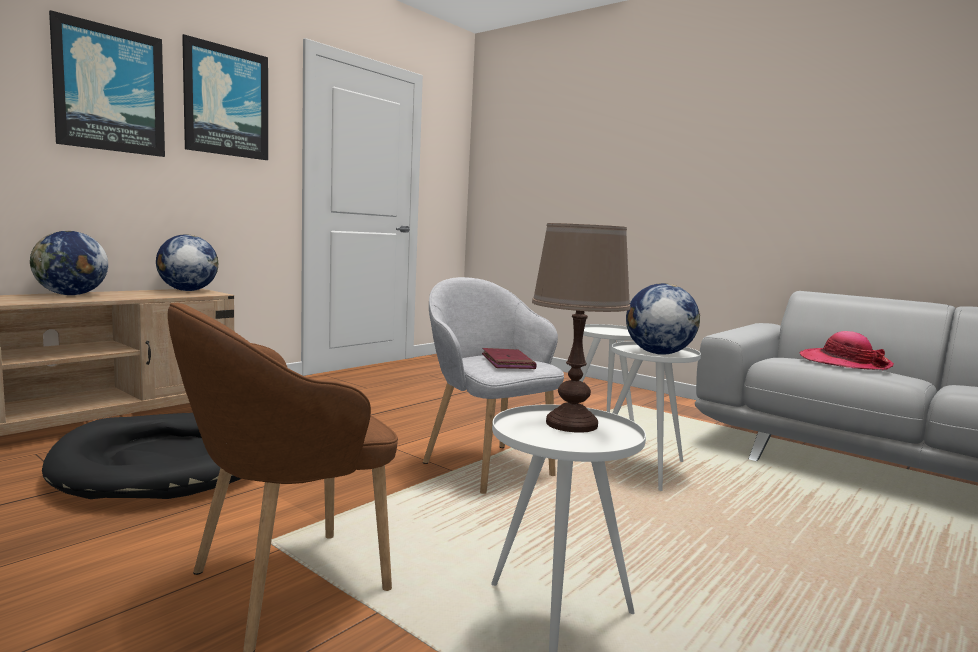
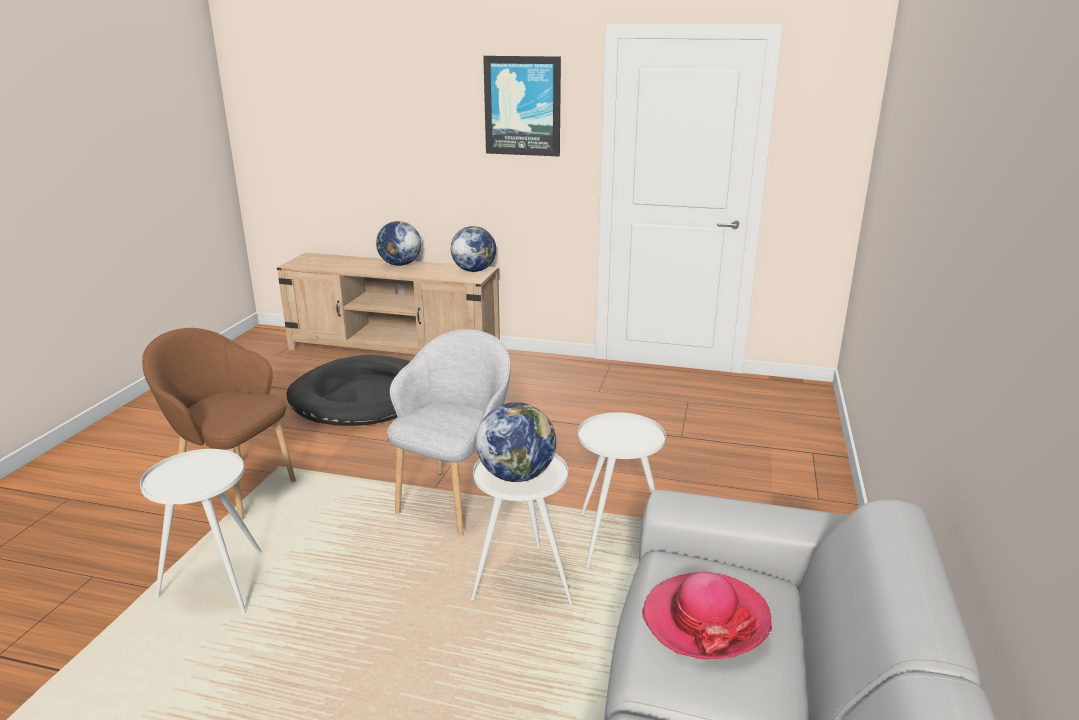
camera: 65 degrees right, 15 degrees up
(109, 89) = (434, 112): picture -> none
(507, 362) = (445, 421): red book -> none
(570, 424) = (211, 474): brown table lamp -> none

